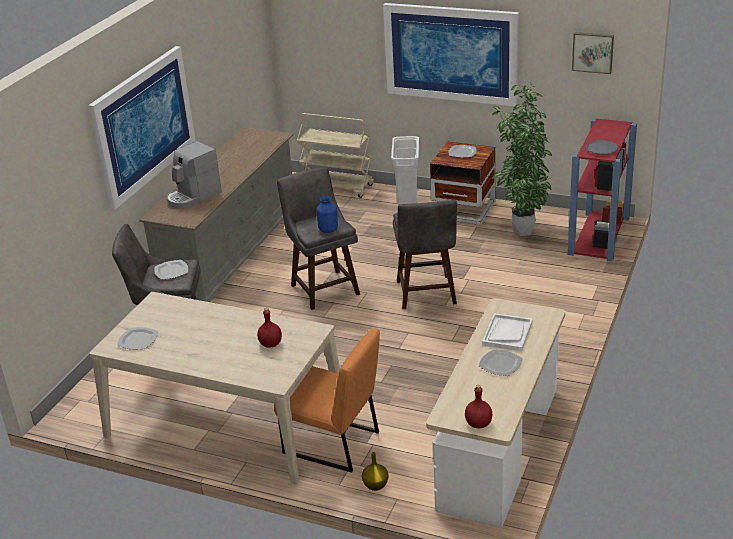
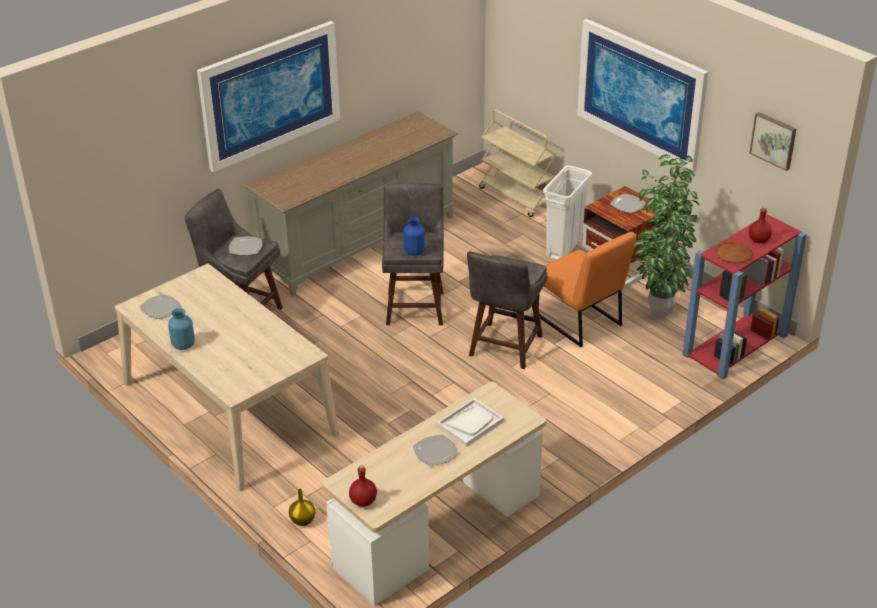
camera: 25 degrees right, 5 degrees up
(190, 361) = (184, 345): none -> blue vase
(193, 196) = (309, 176): coffee machine -> none
(271, 344) = (260, 354): red bottle -> red bottle (759, 240)
(333, 443) = (299, 466): orange chair -> orange chair (579, 321)
(601, 150) = (733, 255): grey plate -> brown plate

